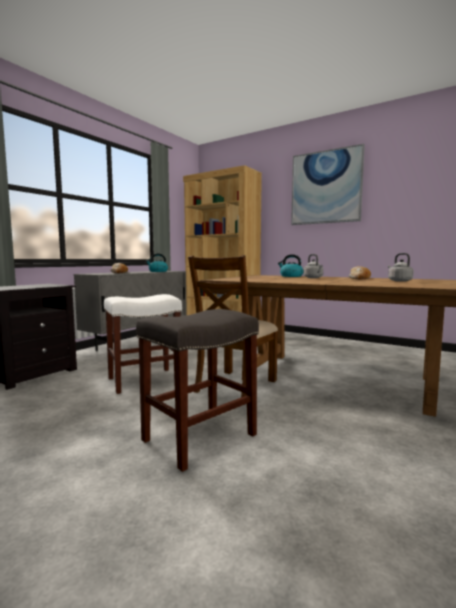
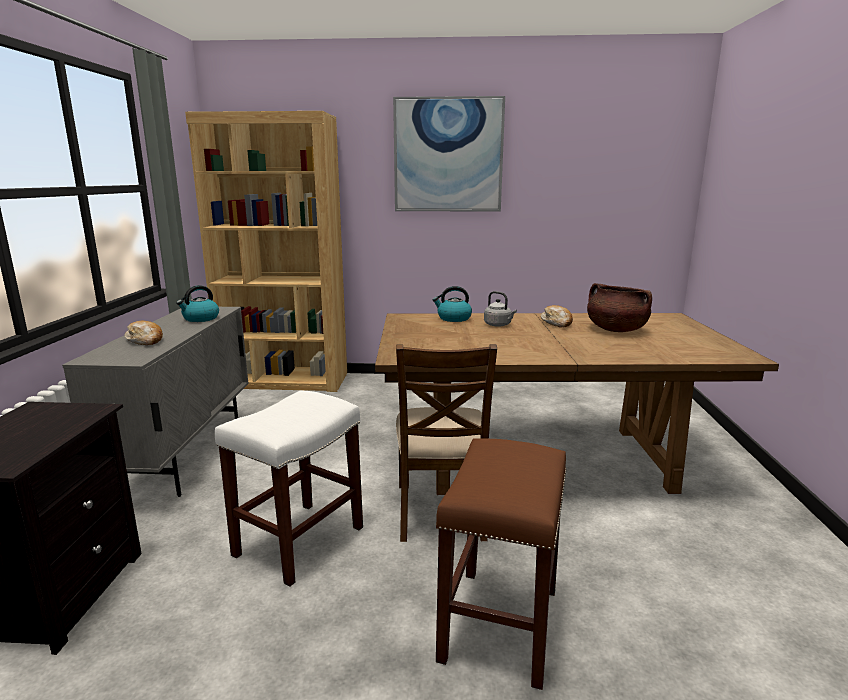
camera: 30 degrees left, 10 degrees up
(199, 438) = (500, 626): grey stool -> brown stool
(399, 281) = (615, 330): grey kettle -> brown cooking pot

